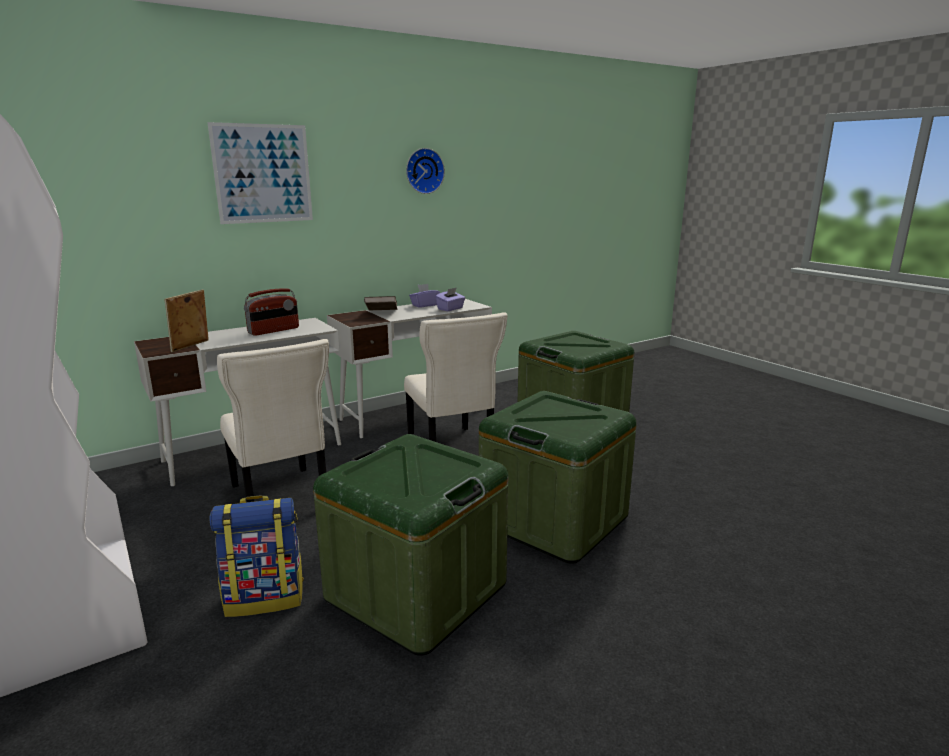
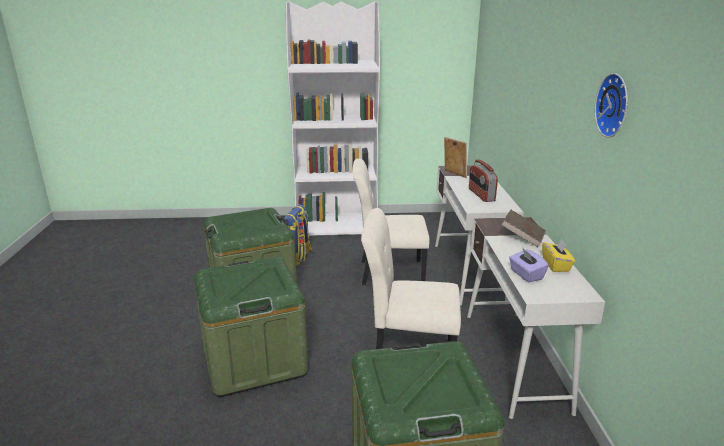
camera: 120 degrees right, 5 degrees up
(263, 174) = (535, 73): picture -> none
(424, 305) = (556, 265): purple tissue box -> yellow tissue box

